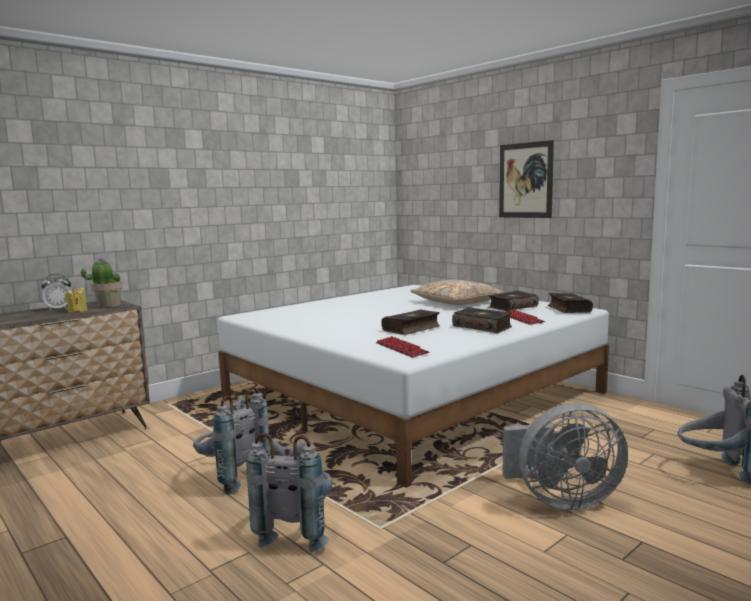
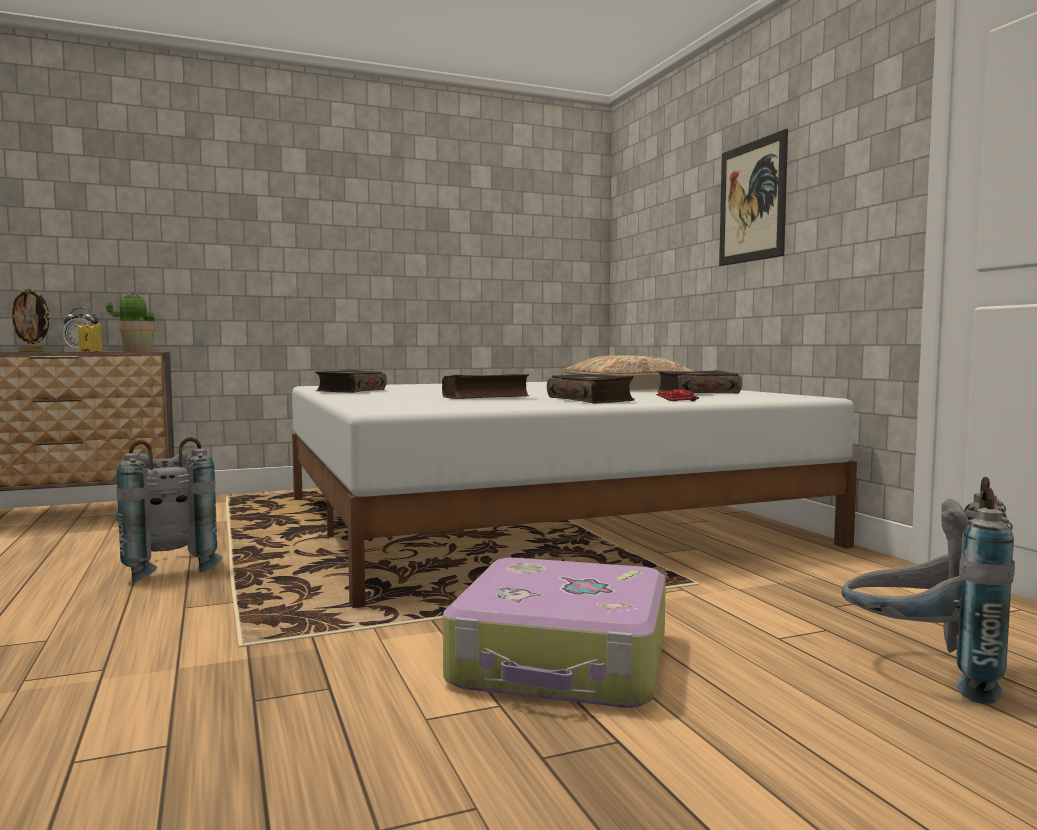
camera: 20 degrees right, 5 degrees down
(34, 318) = (32, 351): none -> picture frame
(297, 531) = (138, 630): grey backpack -> none
(401, 349) = (411, 405): keyboard -> none
(561, 500) = (563, 661): grey fan -> suitcase
(568, 309) = (782, 396): book -> book (350, 391)

